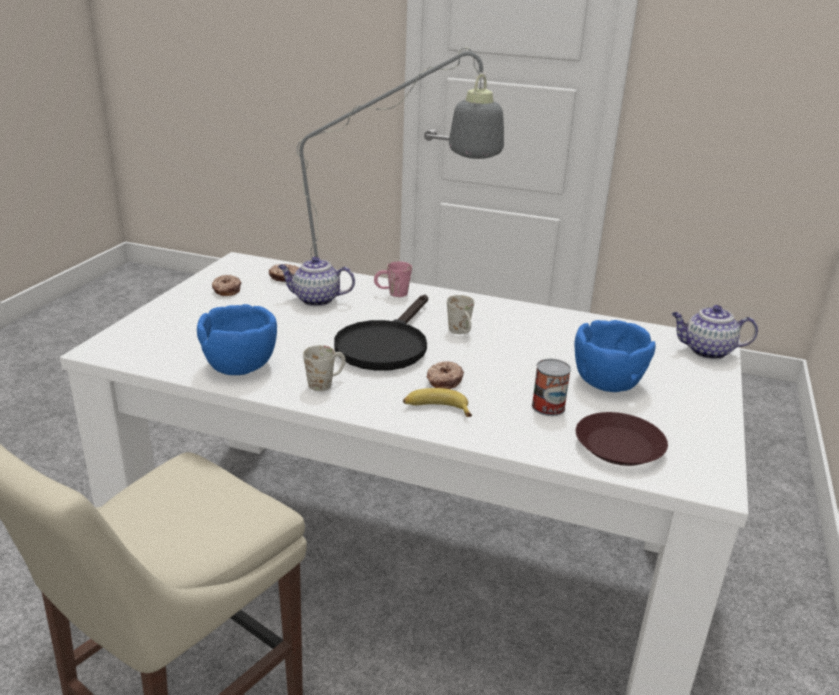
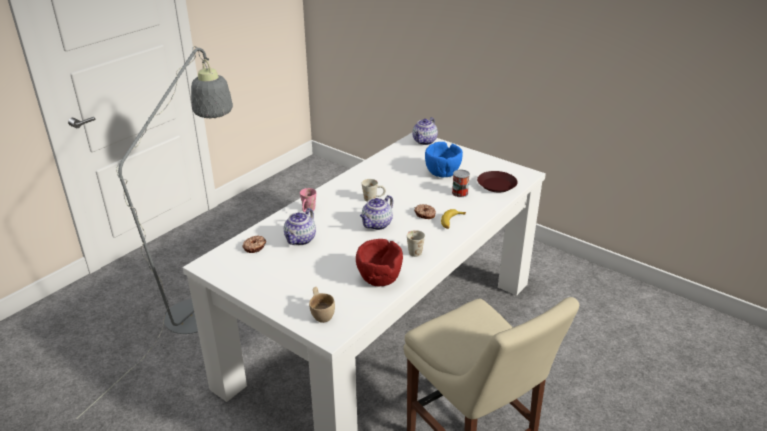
camera: 70 degrees left, 5 degrees up
(147, 337) = (322, 313): none -> beige cup
(226, 290) = (261, 274): donut -> none
(241, 365) = (379, 277): blue bowl -> red bowl
(385, 345) = (377, 225): black frying pan -> teapot

